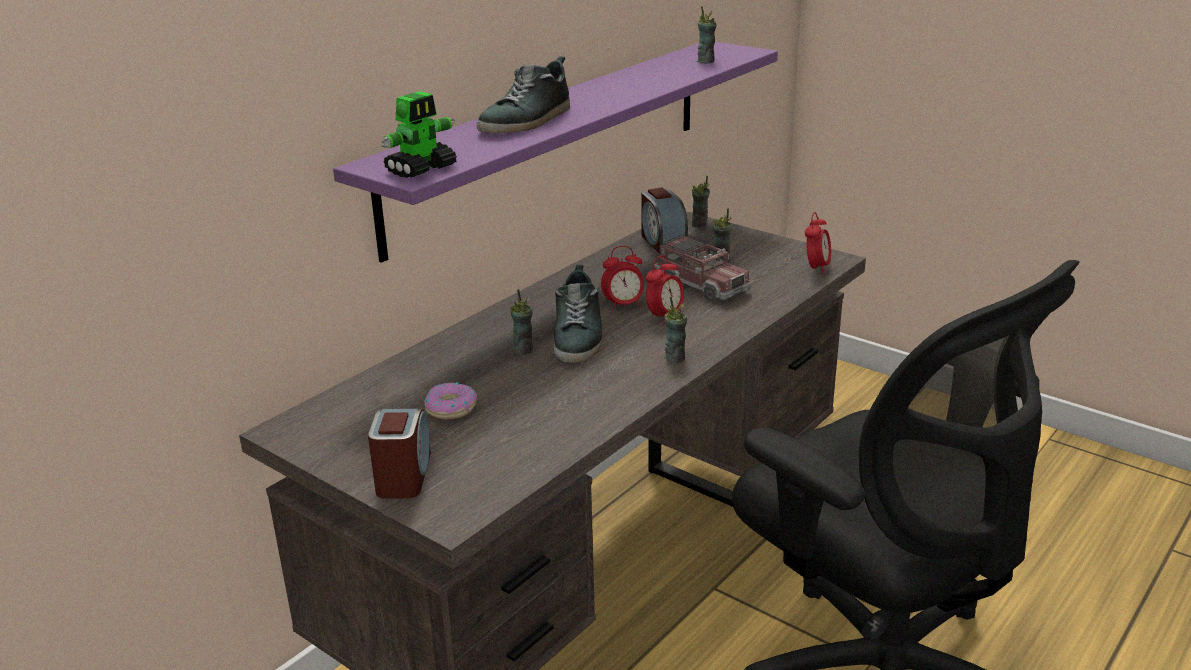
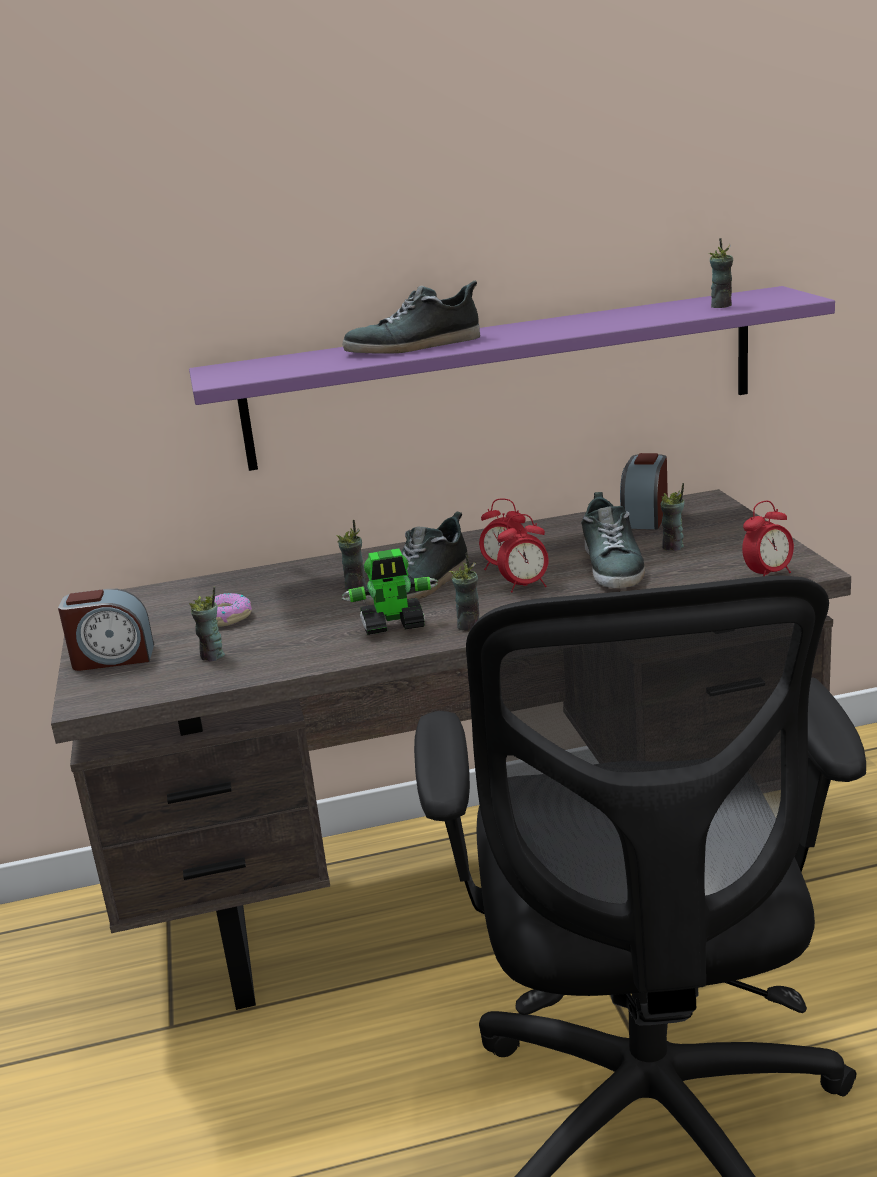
camera: 40 degrees right, 5 degrees down
(404, 475) = (113, 658): alarm clock -> alarm clock turned 45 degrees clockwise
(422, 169) = (239, 375): toy robot -> toy robot (394, 625)
(700, 225) = (713, 508): cup -> cup (212, 656)
(702, 285) = (613, 565): toy truck -> shoe

